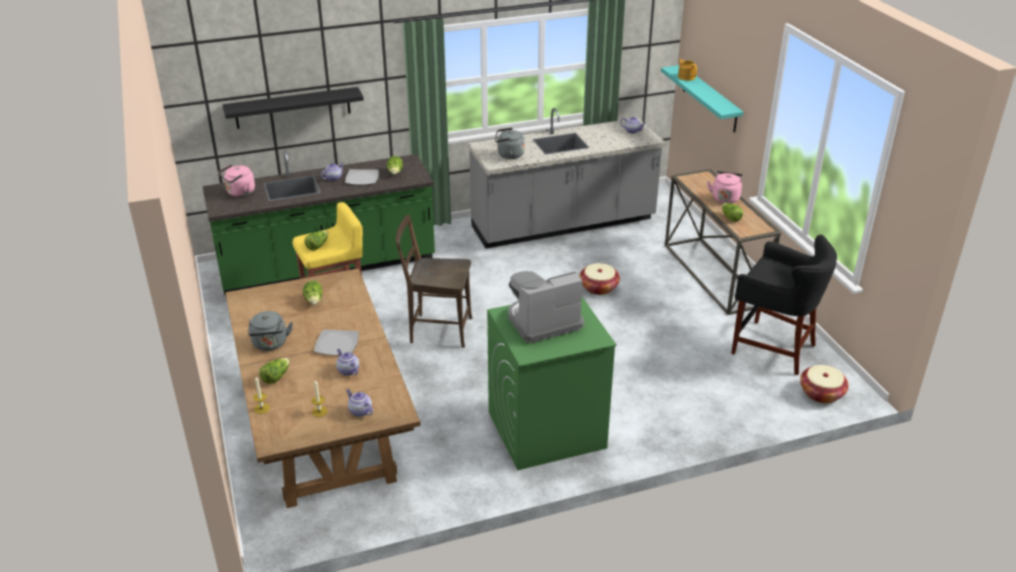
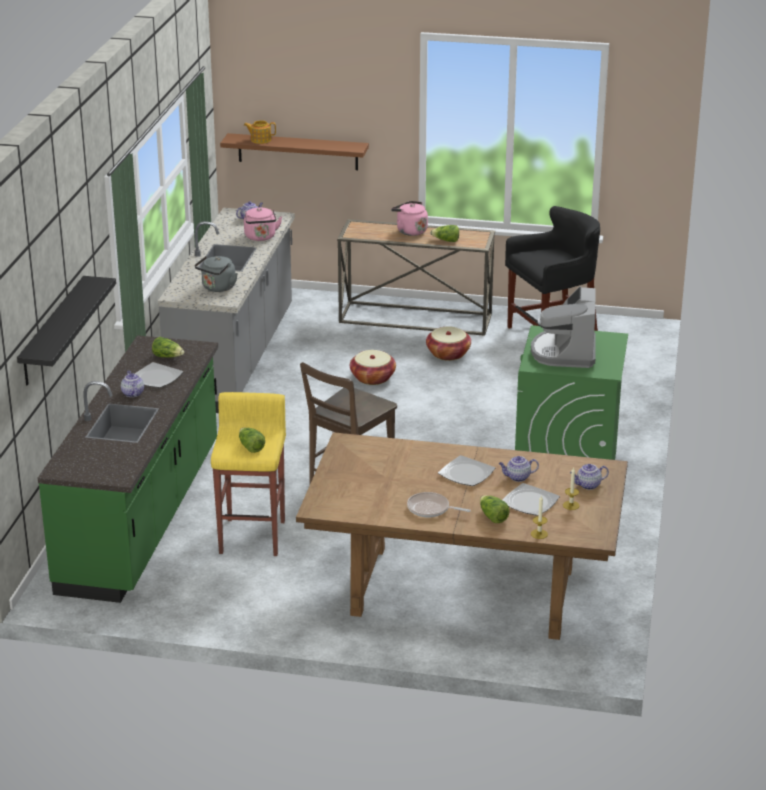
camera: 60 degrees left, 5 degrees down
(239, 193) = (91, 456): pink kettle -> pink kettle (261, 237)
(270, 344) = (431, 509): grey kettle -> frying pan
(311, 389) = (530, 502): none -> plate
(314, 300) = (371, 469): lettuce -> none
(709, 99) = (298, 151): turquoise shelf -> brown shelf
(821, 393) = (630, 338): basket -> basket (448, 354)

